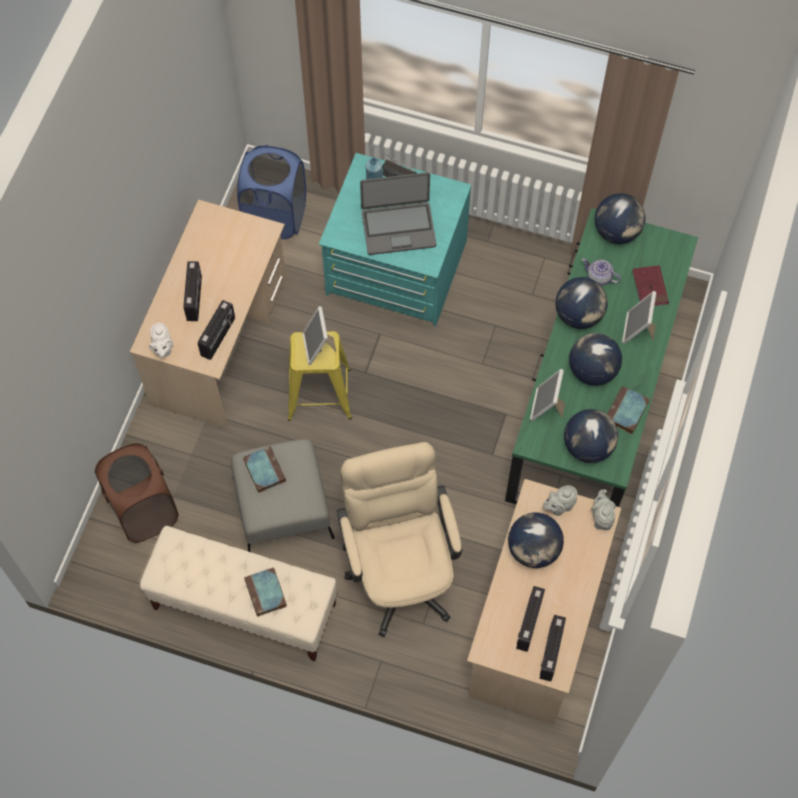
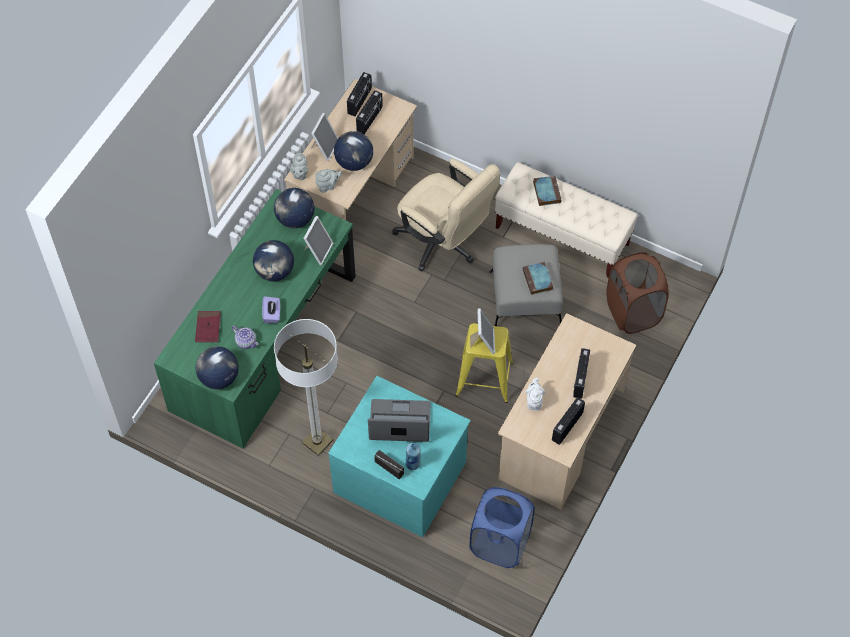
camera: 170 degrees left, 5 degrees down
(163, 349) = (609, 342): white teapot -> white teapot (534, 401)
(218, 337) = (563, 344): radio -> radio (566, 426)
(400, 569) = (444, 243): beige office chair -> beige office chair turned 45 degrees counterclockwise
(498, 291) = (317, 442): none -> floor lamp
(579, 315) = (272, 314): globe -> purple tissue box
(626, 412) = (259, 238): book -> none
(638, 330) = (229, 296): picture frame -> picture frame (324, 147)

